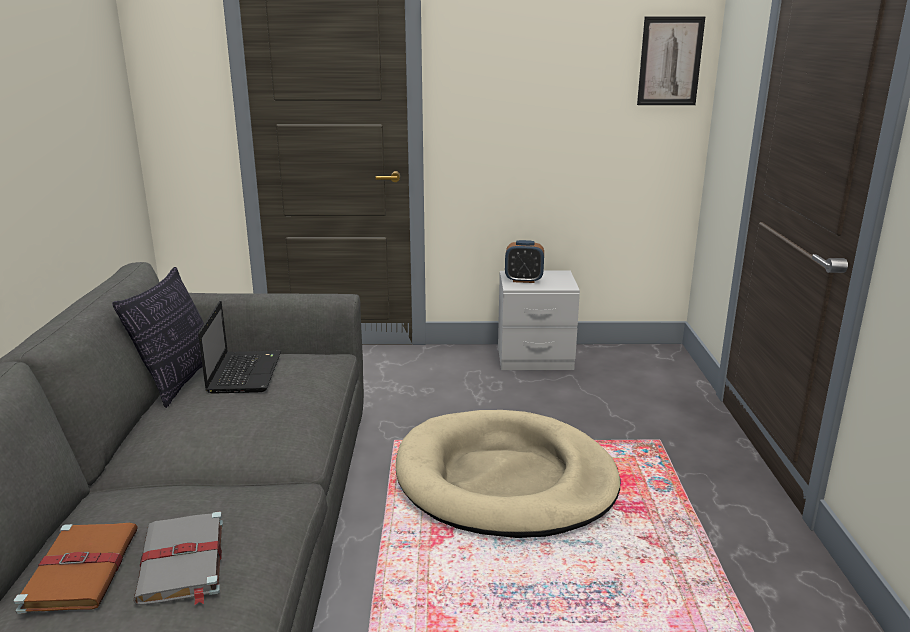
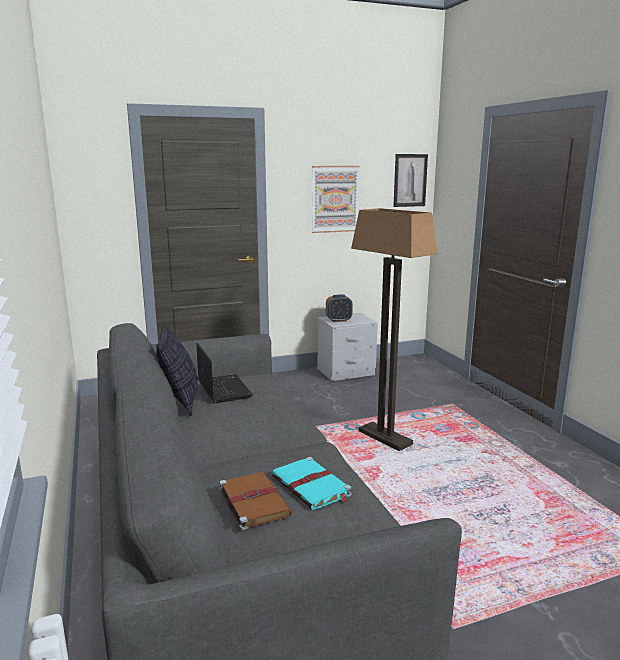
camera: 20 degrees left, 5 degrees down
(182, 563) = (311, 486): grey book -> turquoise book
(505, 480) = (385, 438): beige dog bed -> floor lamp
(534, 90) = (335, 199): none -> picture

